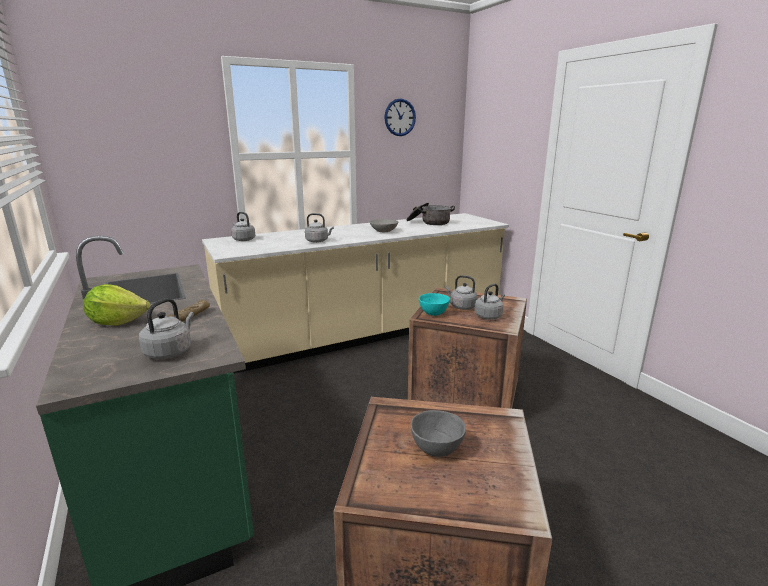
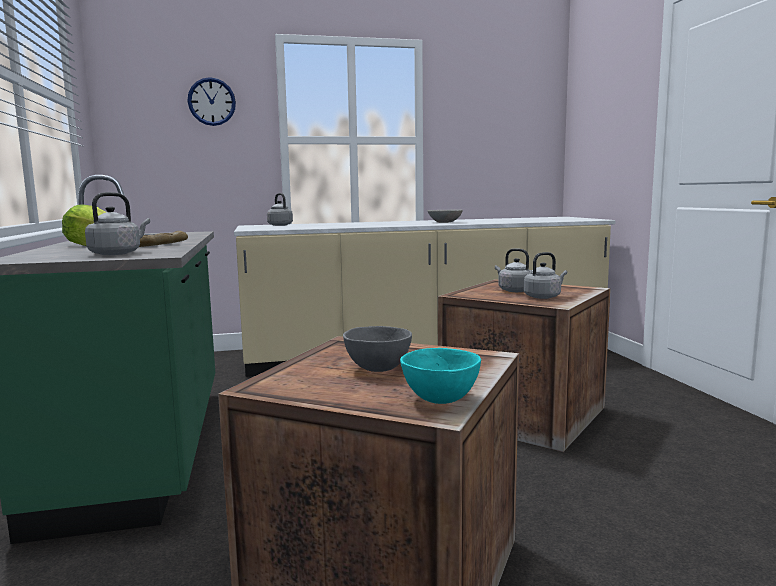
camera: 15 degrees right, 10 degrees down
(318, 241) = (359, 225): grey kettle -> none
(400, 117) = (479, 99): wall clock -> wall clock (211, 101)
(429, 222) = (510, 219): cooking pot -> none
(433, 314) = (472, 293): turquoise bowl -> turquoise bowl (439, 400)

